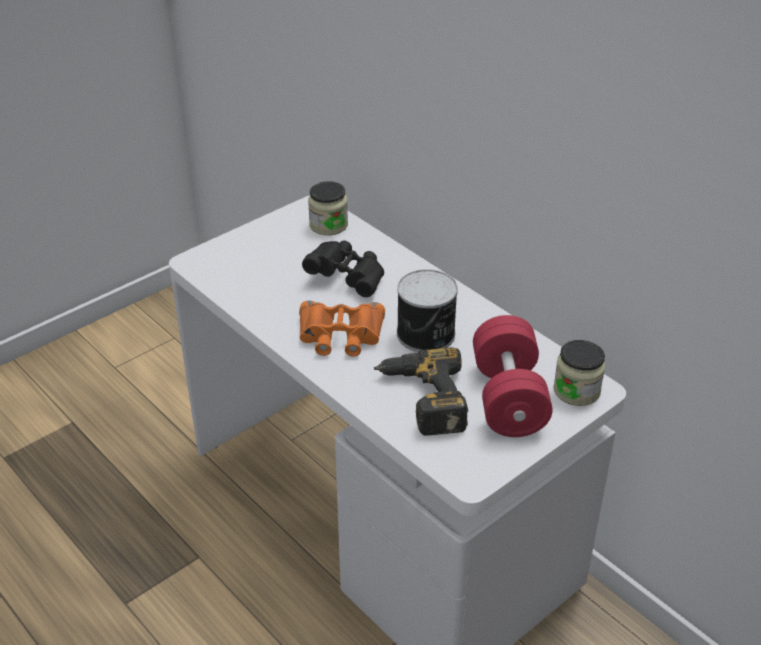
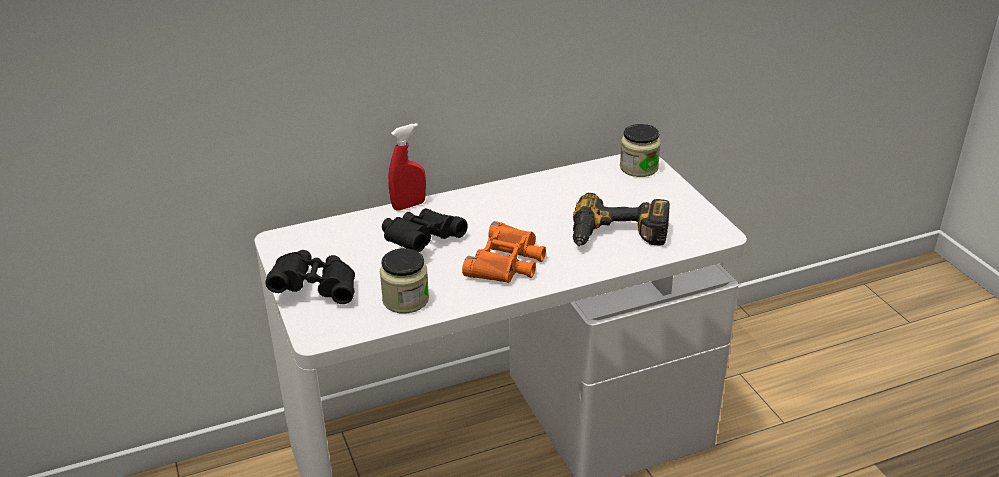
camera: 70 degrees left, 5 degrees down
(253, 243) = (316, 289): none -> black binoculars
(328, 225) = (322, 237): jar -> jar (405, 300)
(404, 256) = (409, 205): none -> red spray bottle
(427, 335) = (533, 217): can -> none
(508, 398) = (634, 197): red dumbbell -> none

